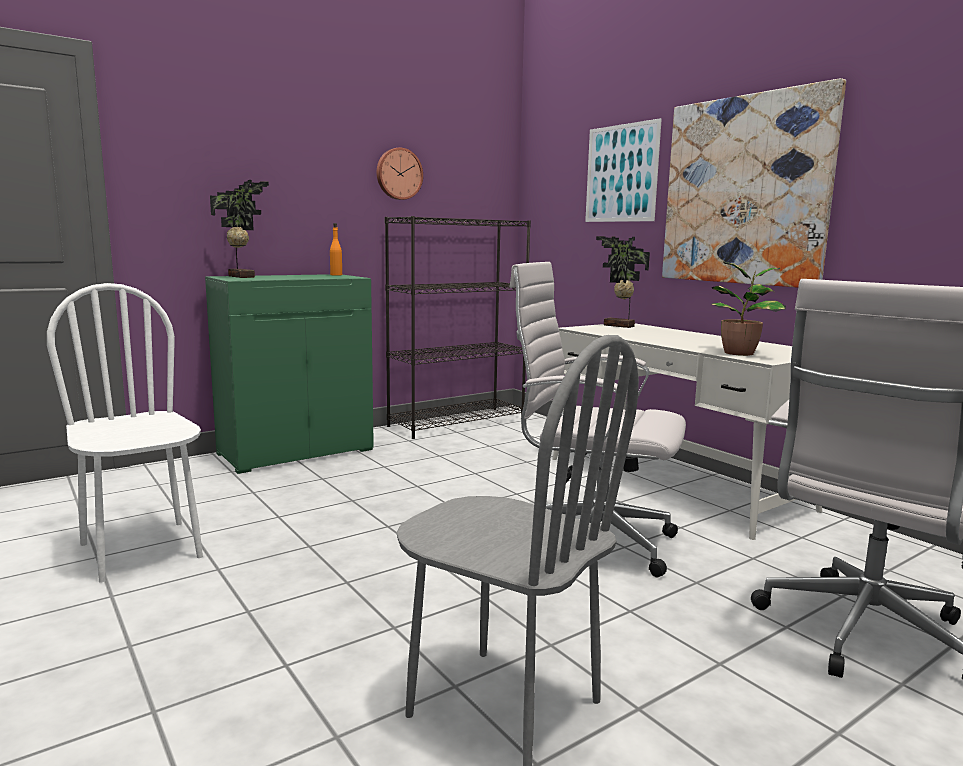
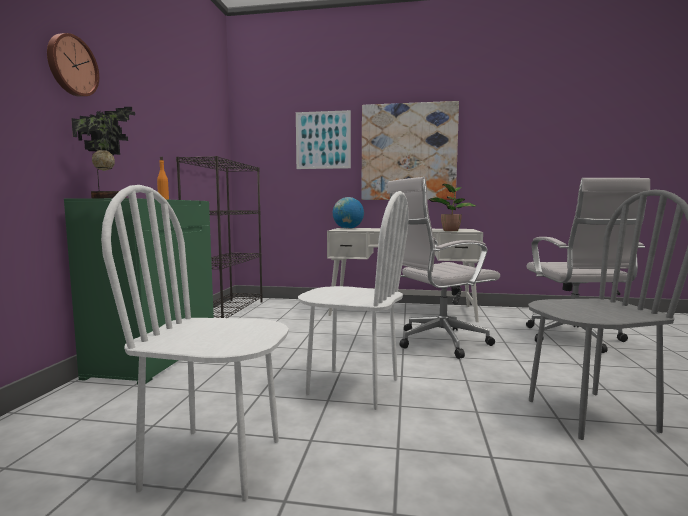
camera: 45 degrees left, 5 degrees down
(357, 545) = (352, 387): none -> white chair
(398, 174) = (179, 125): wall clock -> wall clock (71, 66)
(618, 326) = (348, 228): potted plant -> globe

